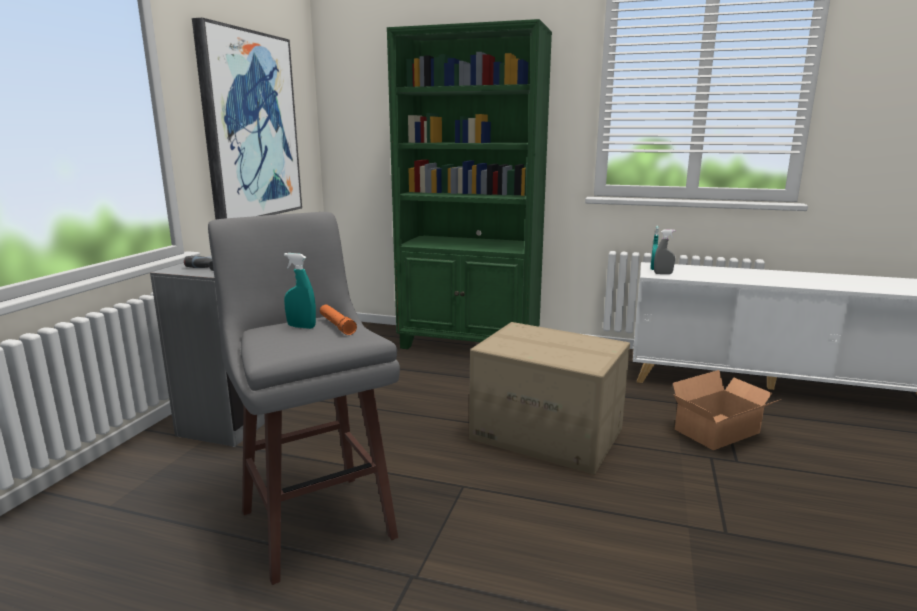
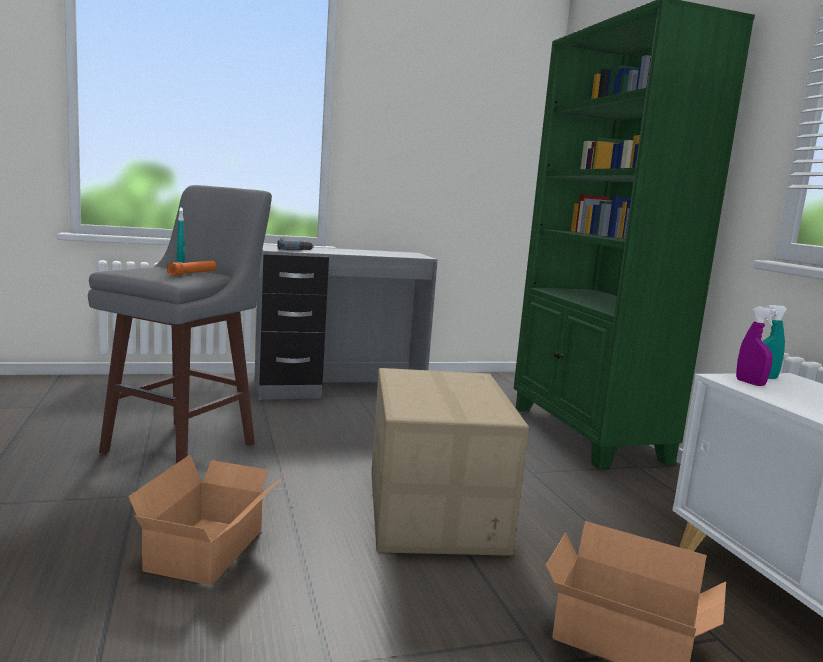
camera: 55 degrees right, 5 degrees down
(250, 127) = (436, 150): picture -> none
(551, 548) = (211, 549): none -> cardboard box
(663, 273) = (750, 383): grey spray bottle -> purple spray bottle

